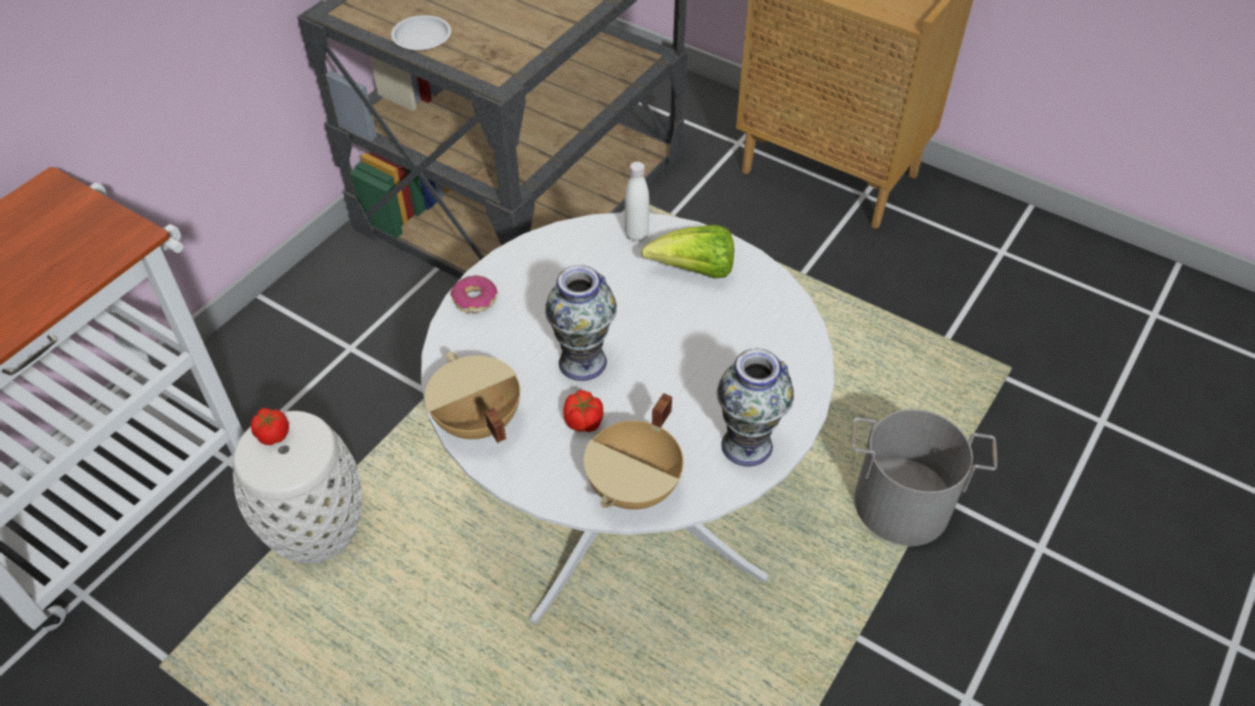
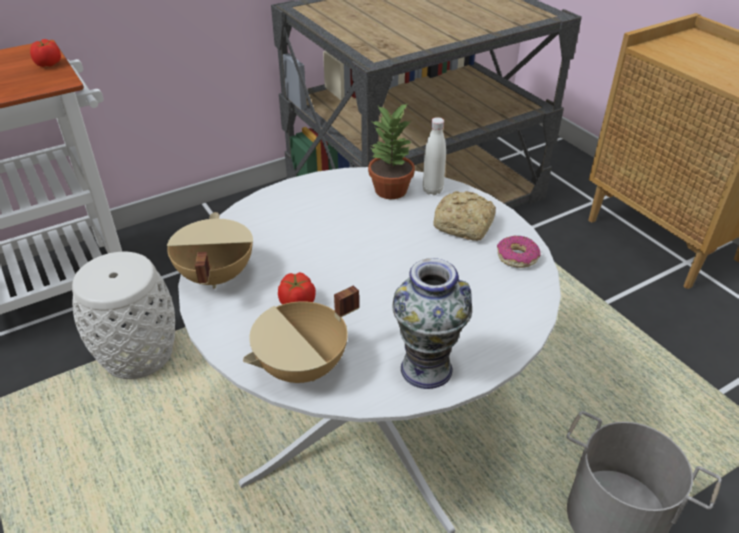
camera: 25 degrees right, 10 degrees down
(273, 434) = (114, 263): tomato -> tomato (48, 64)
(421, 37) = (342, 28): white plate -> none
(475, 299) = (278, 197): donut -> donut (517, 257)
(582, 361) = (327, 261): vase -> none
(593, 249) = (391, 190): none -> potted plant
(694, 271) = (465, 226): lettuce -> bread

